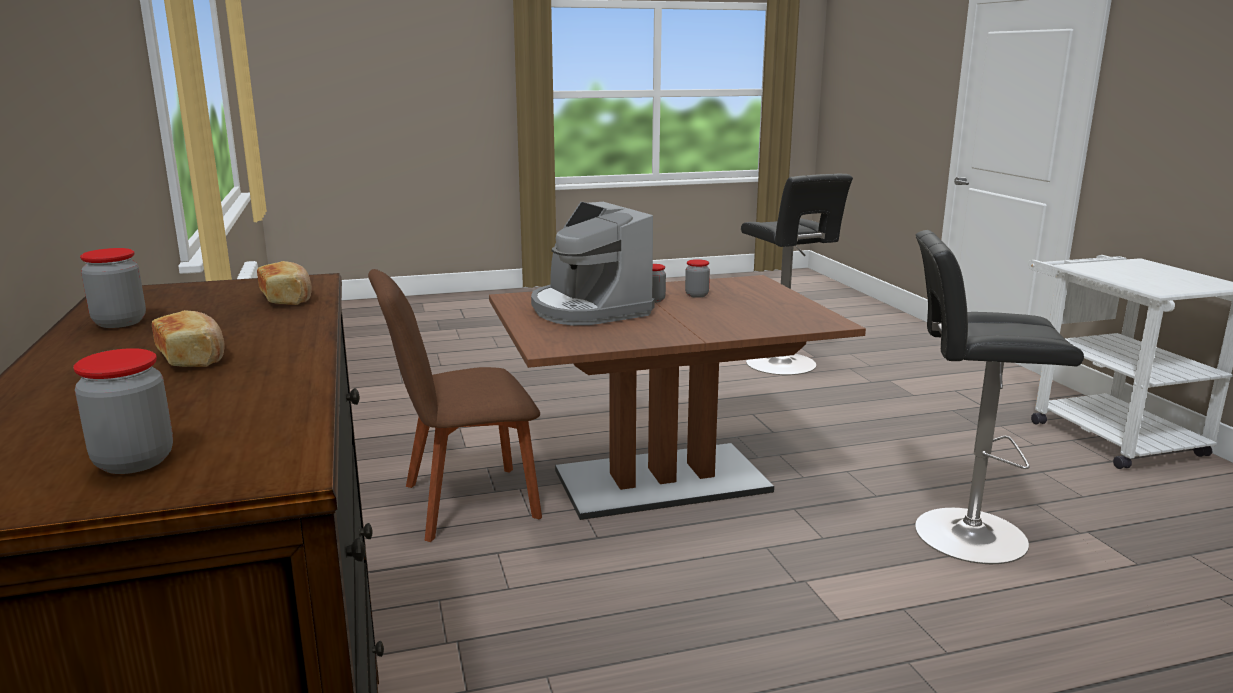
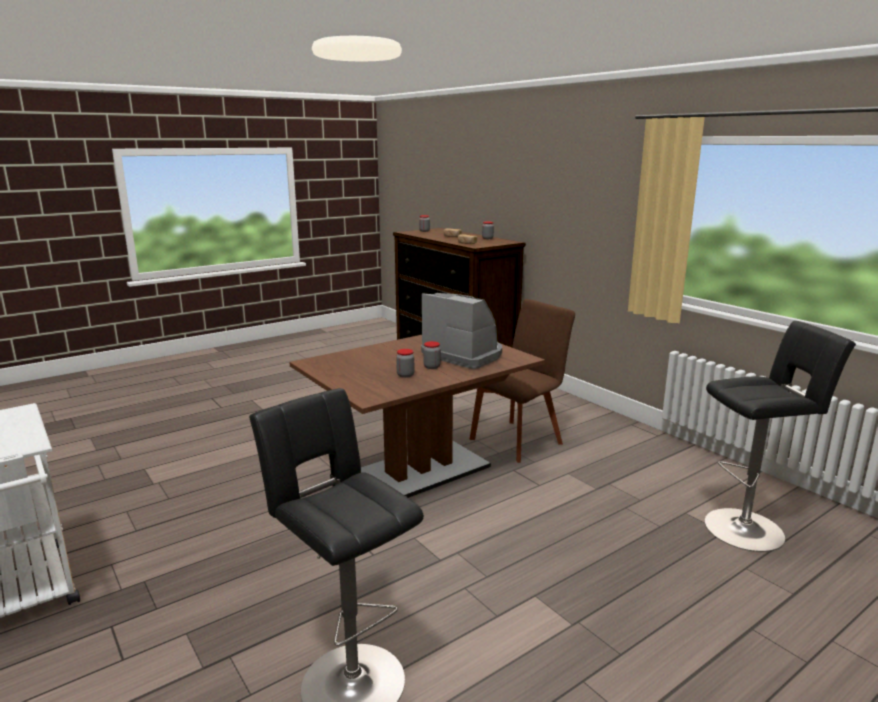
camera: 160 degrees right, 0 degrees up
(961, 534) = (234, 469): black stool -> black stool (749, 528)

